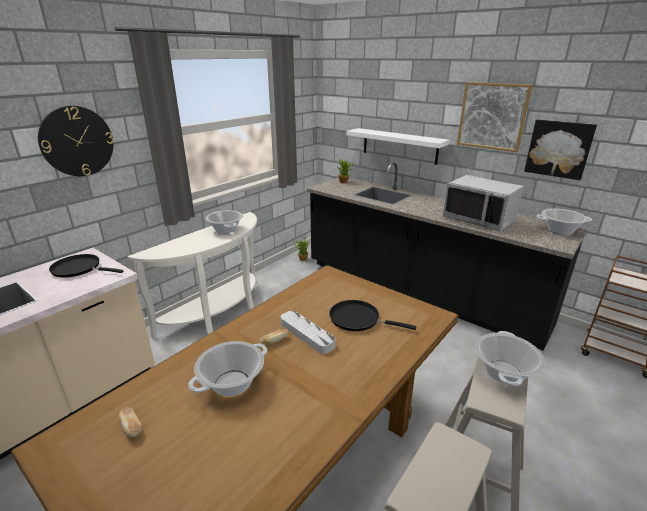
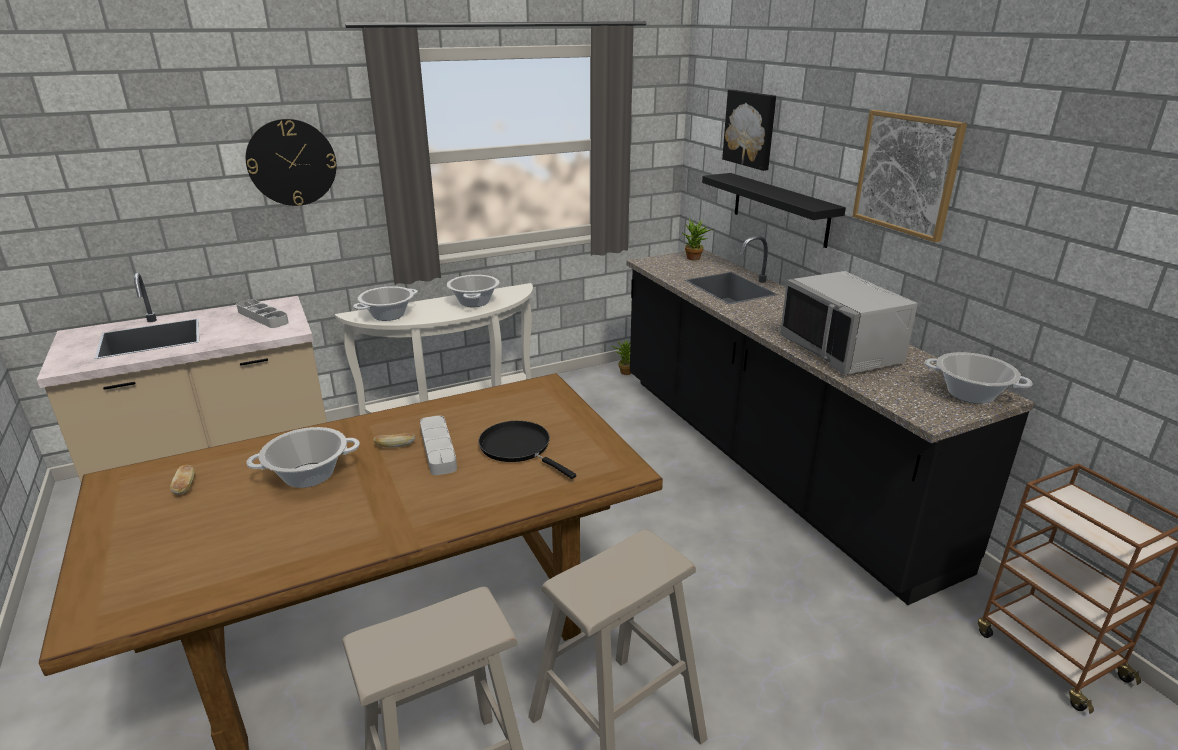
camera: 25 degrees right, 0 degrees up
(79, 269) = (263, 317): black frying pan -> grey tray
(399, 146) = (780, 209): white shelf -> black shelf
(504, 372) = (640, 564): cooking pot -> cooking pot (388, 315)
(559, 149) = (1002, 245): picture -> picture (750, 129)

